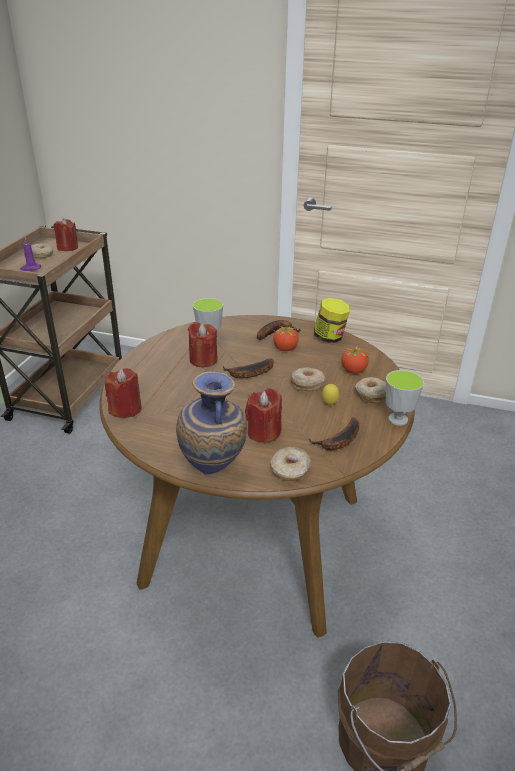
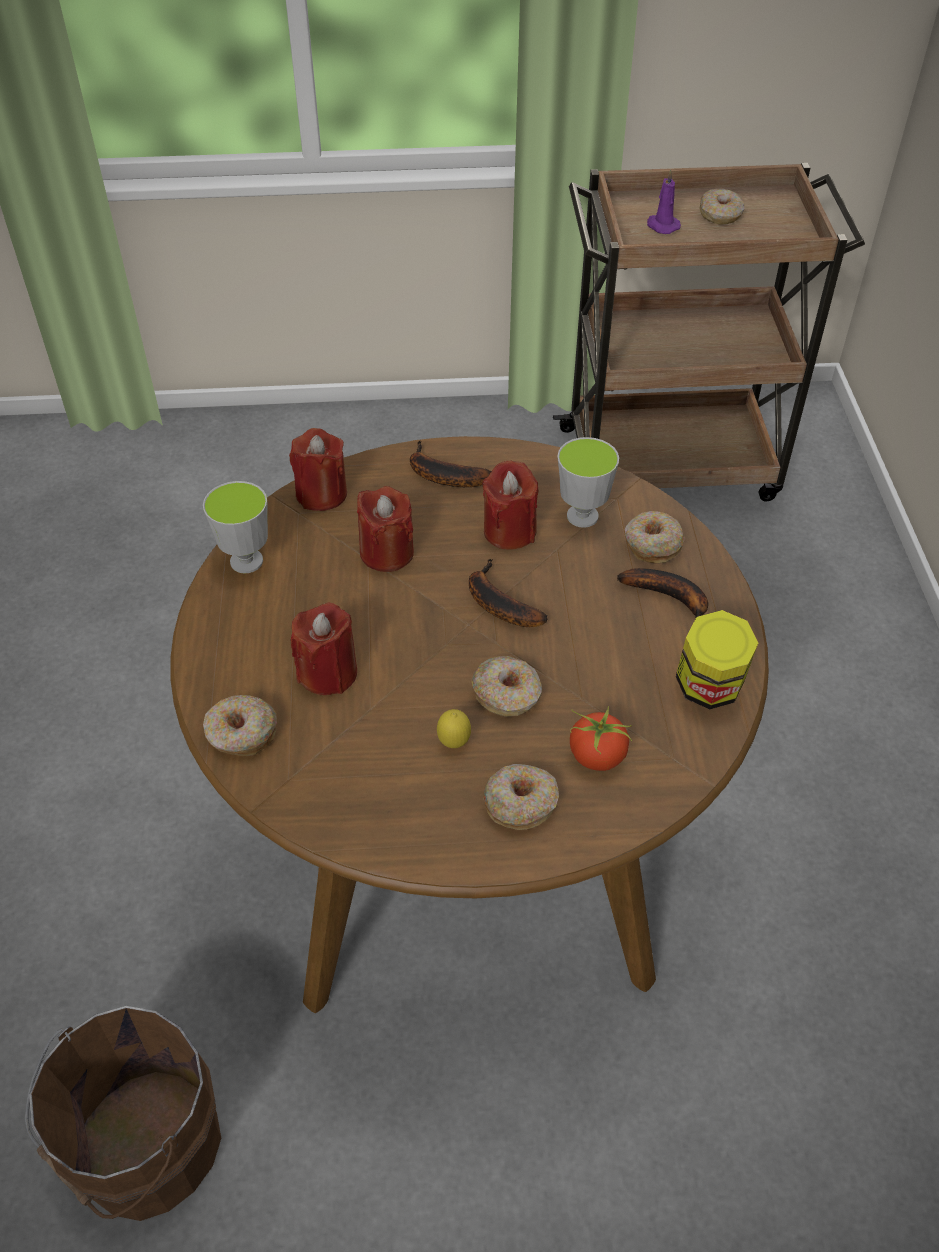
camera: 70 degrees right, 15 degrees up
(67, 247) = (775, 227): red candle -> red candle (386, 553)
(214, 471) = (208, 642): vase -> none
(240, 328) = (652, 544): none -> donut
(285, 349) = (617, 629): tomato -> none
(339, 441) = (344, 783): banana -> banana (441, 475)
(398, 419) = (453, 863): cup -> cup (246, 561)

